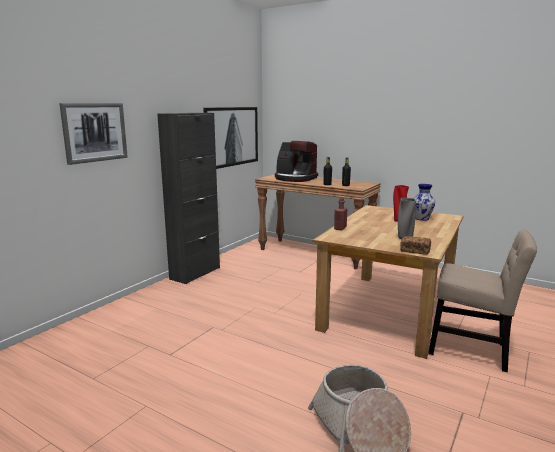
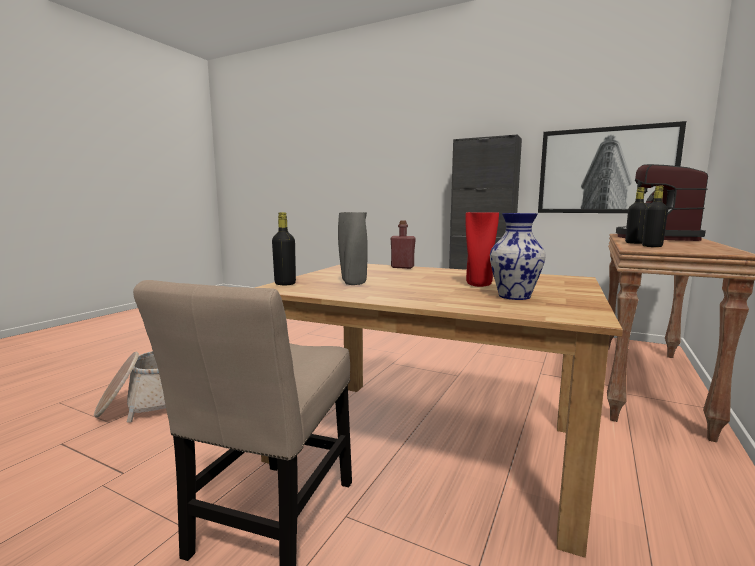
camera: 85 degrees right, 5 degrees down
(95, 132) = (398, 162): picture -> none
(415, 251) = (285, 284): bread -> black bottle

